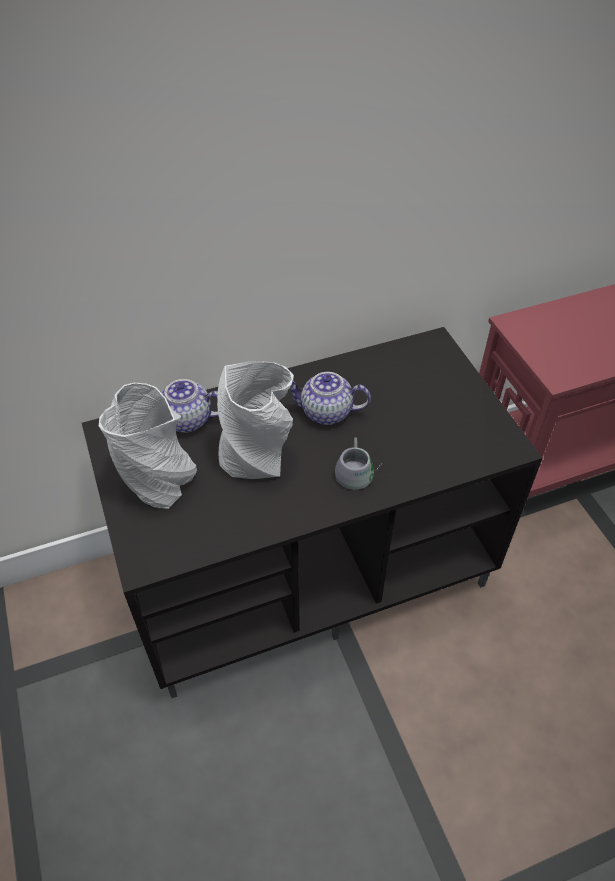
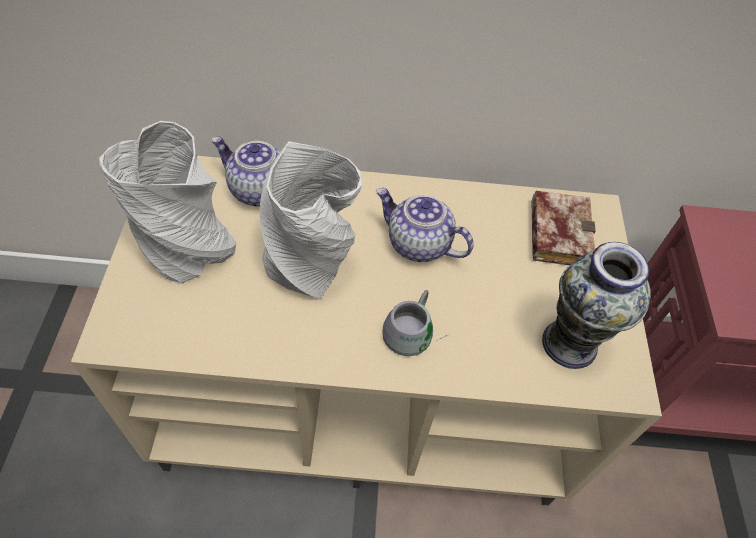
camera: 20 degrees right, 5 degrees up
(309, 569) = (367, 398): black tv stand -> beige tv stand
(415, 367) = (555, 231): none -> book
(463, 436) = (569, 342): none -> vase

